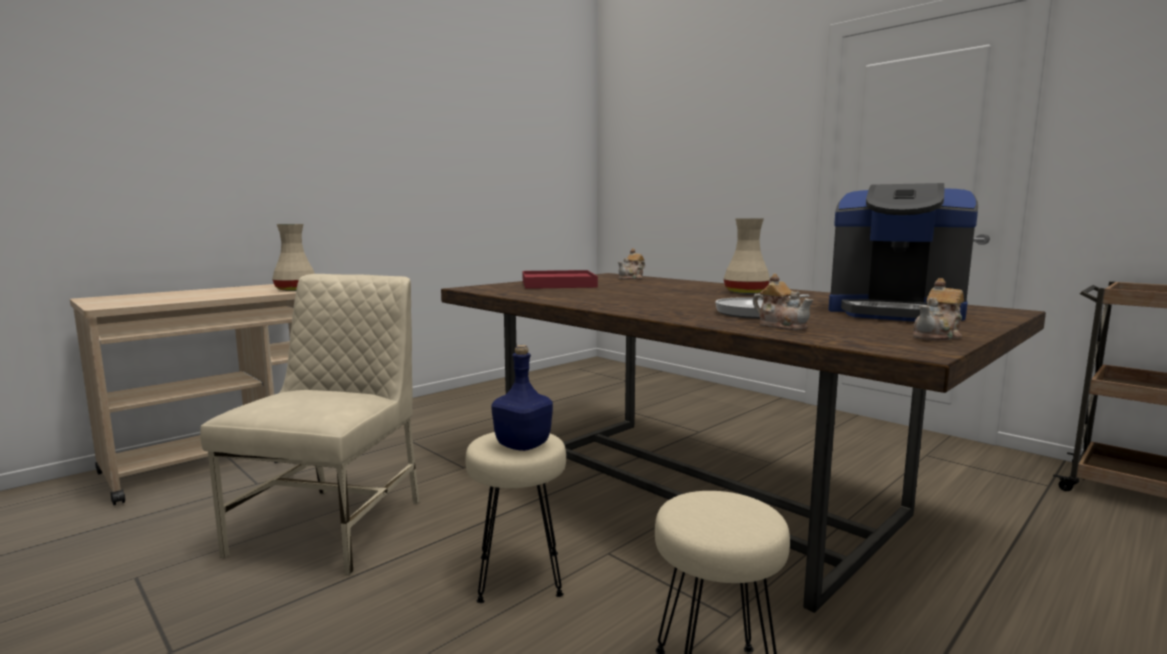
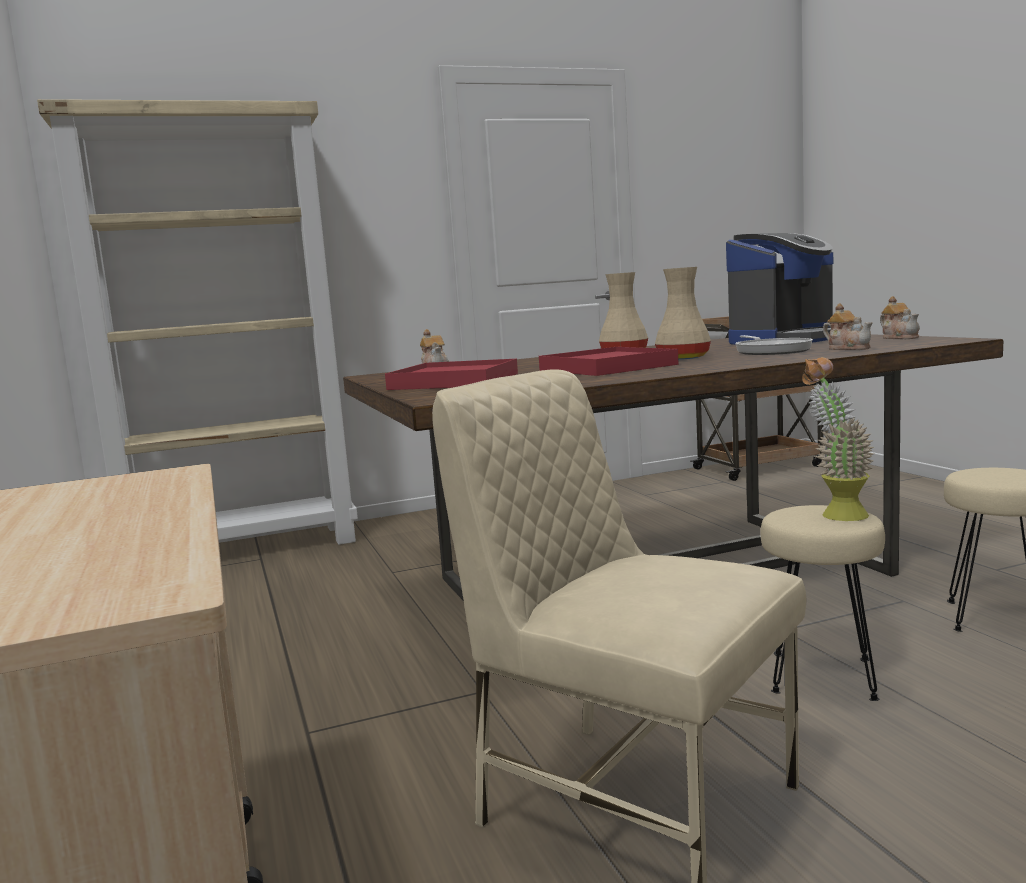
camera: 65 degrees left, 0 degrees up
(296, 289) = (148, 479): beige vase -> beige vase (682, 358)
(524, 445) = (835, 513): blue bottle -> potted plant
(627, 295) = (607, 367): none -> red tray
(637, 374) = (244, 550): none -> beige bookcase
(782, 326) = (848, 348): teapot -> teapot turned 75 degrees clockwise

